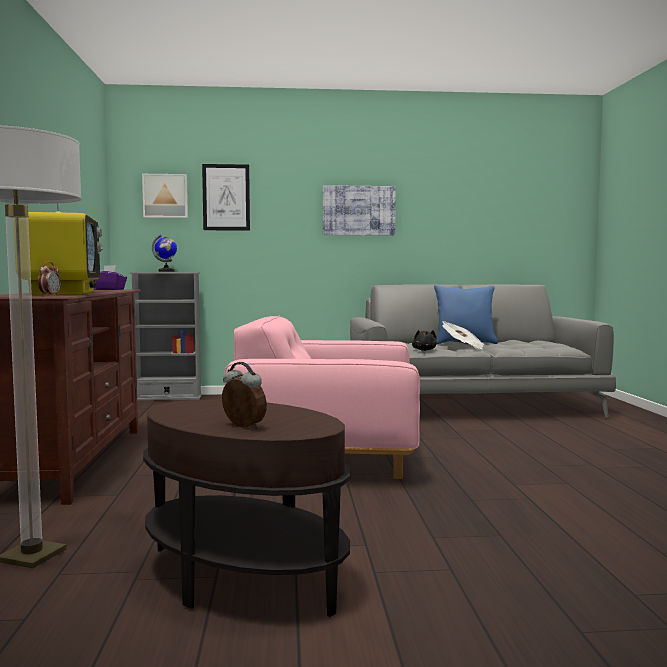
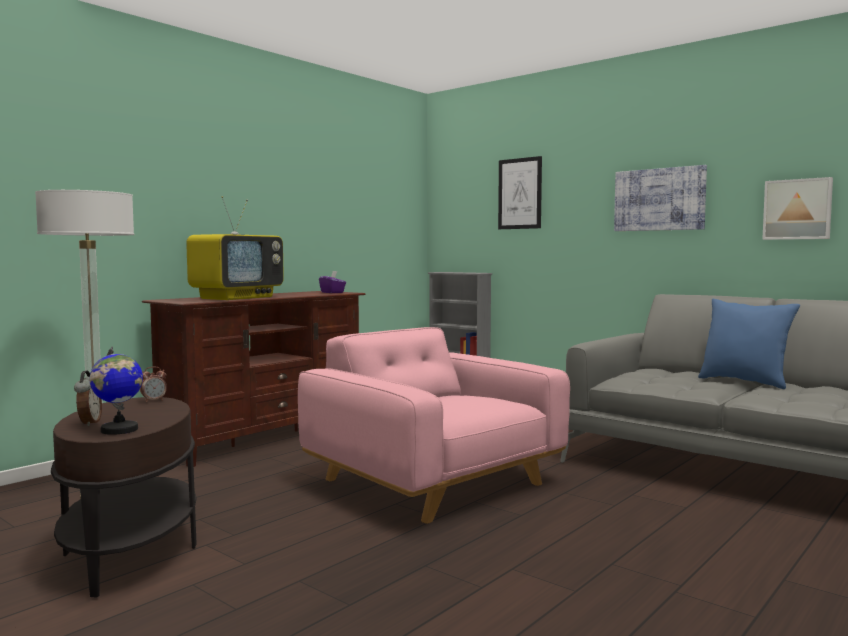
camera: 45 degrees right, 0 degrees up
(50, 295) = (192, 301): alarm clock -> alarm clock (154, 400)
(165, 196) = (468, 196): picture -> picture (797, 209)
(166, 271) = (460, 272): globe -> globe (119, 430)
(424, 350) = (641, 384): black plush toy -> none
(463, 347) = (705, 387): newspaper -> none

